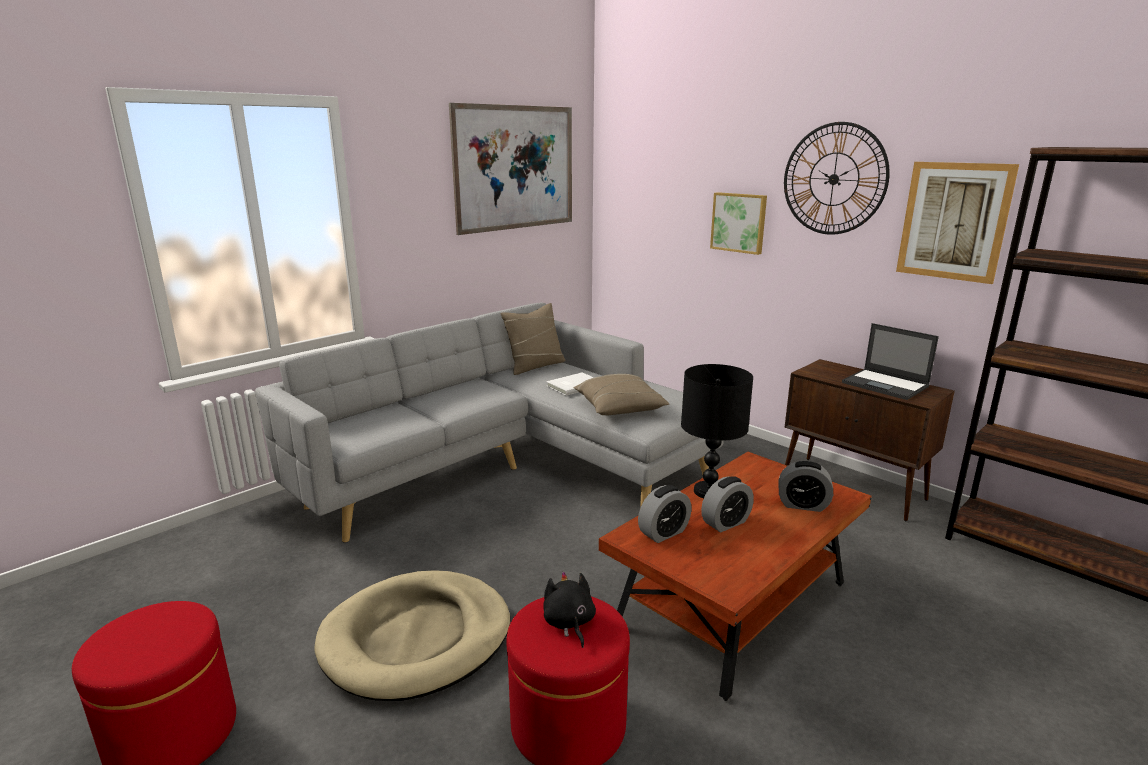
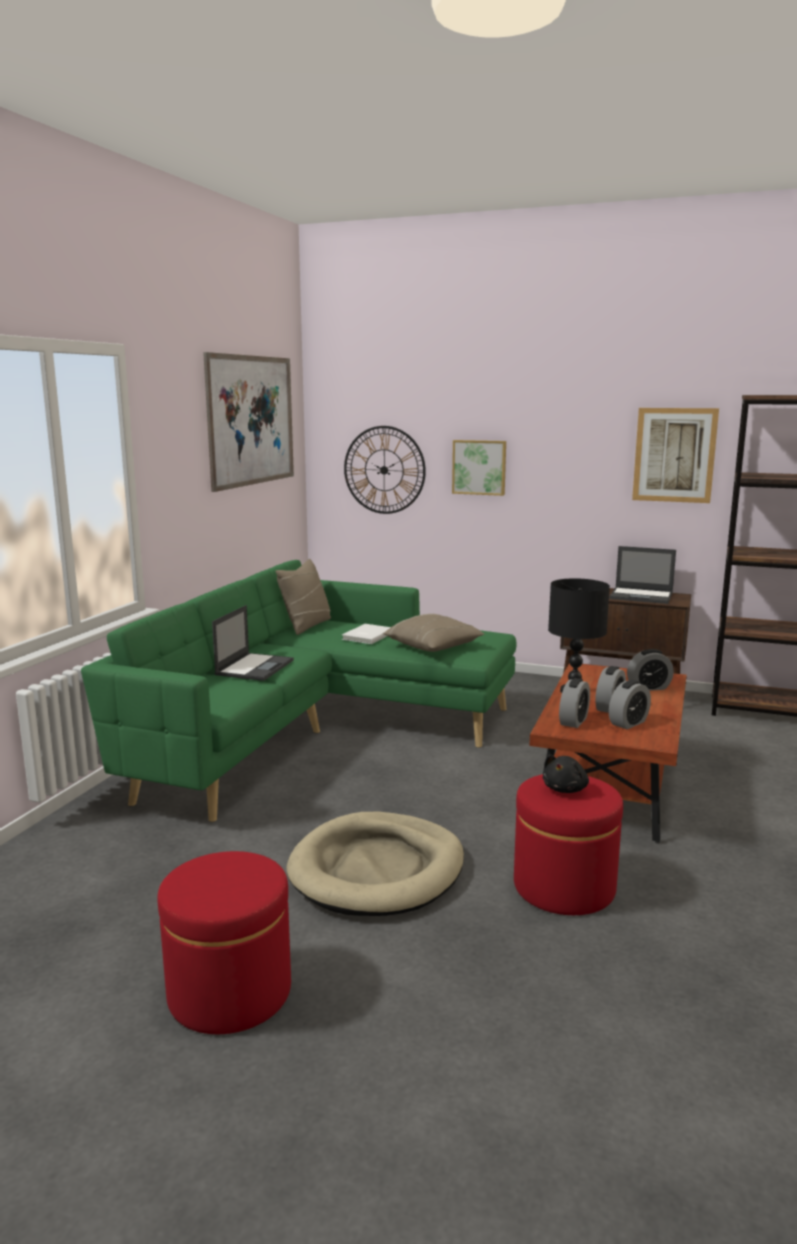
camera: 25 degrees left, 5 degrees down
(437, 404) = (255, 667): none -> laptop
(515, 469) = (319, 732): grey sofa -> green sofa
(569, 623) = (566, 789): black plush toy -> black plush toy turned 105 degrees counterclockwise
(724, 550) = (628, 723): none -> alarm clock
(834, 179) = (569, 424): wall clock -> wall clock (384, 470)

